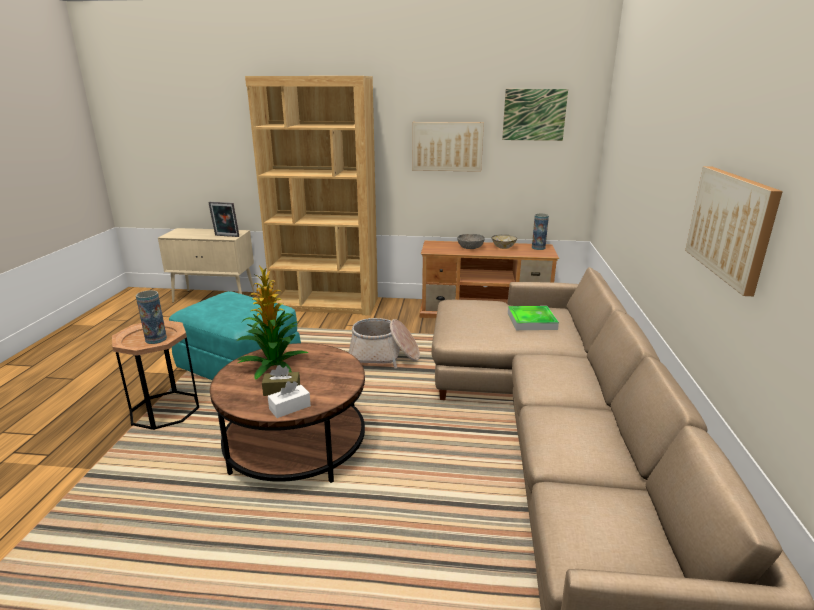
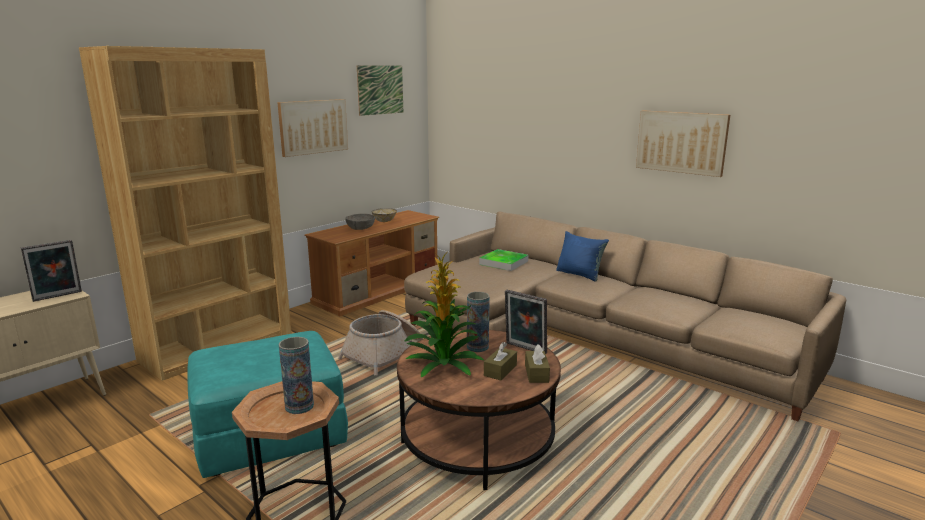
camera: 55 degrees left, 5 degrees down
(290, 407) = (536, 373): white tissue box -> brown tissue box
(335, 388) = (524, 349): none -> picture frame
(538, 248) = (407, 214): vase -> vase (477, 347)
(572, 364) = (580, 274): none -> blue pillow

